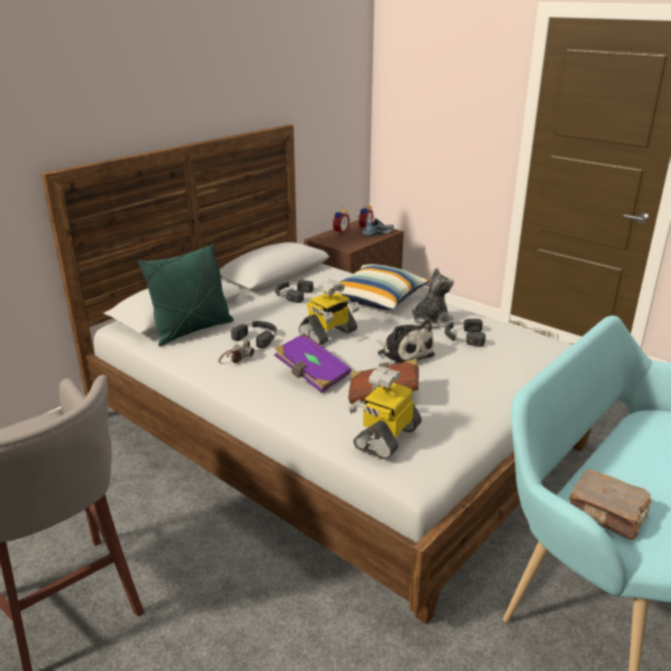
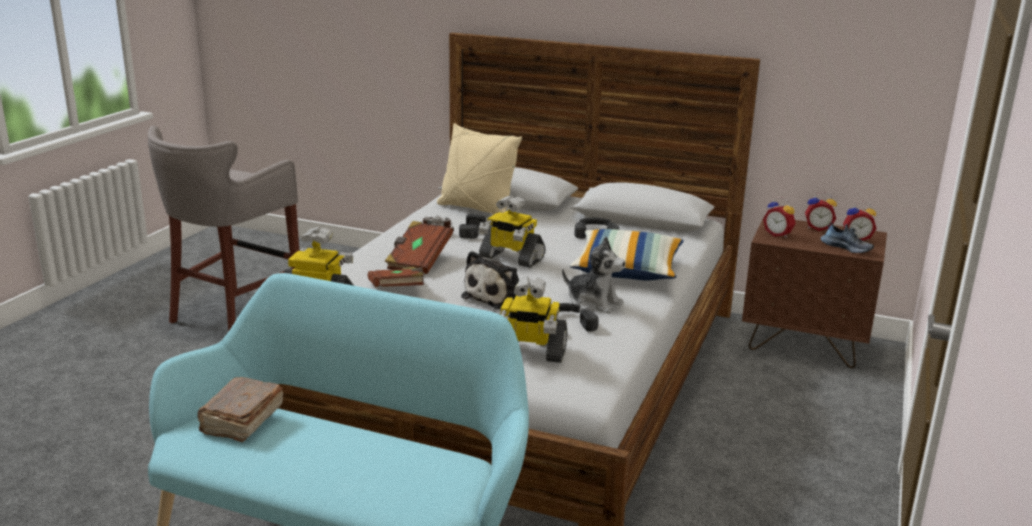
camera: 70 degrees right, 5 degrees down
(192, 330) = (476, 209): green pillow -> beige pillow
(312, 375) = (418, 261): purple book -> brown book
(342, 243) = (778, 234): none -> alarm clock
(512, 357) = (528, 352): none -> toy robot

